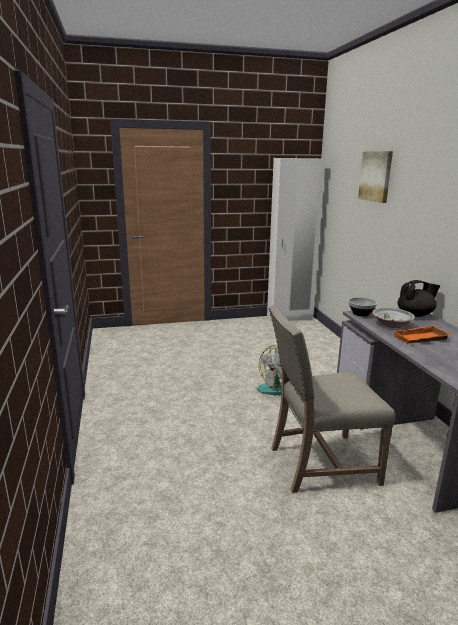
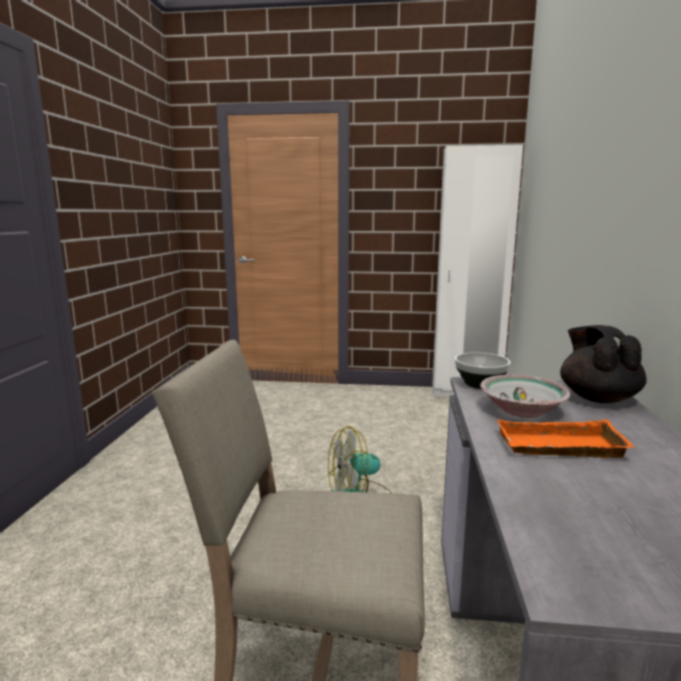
camera: 20 degrees right, 5 degrees down
(376, 176) = (577, 150): picture -> none
(415, 314) = (597, 397): black teapot -> black teapot turned 105 degrees counterclockwise

